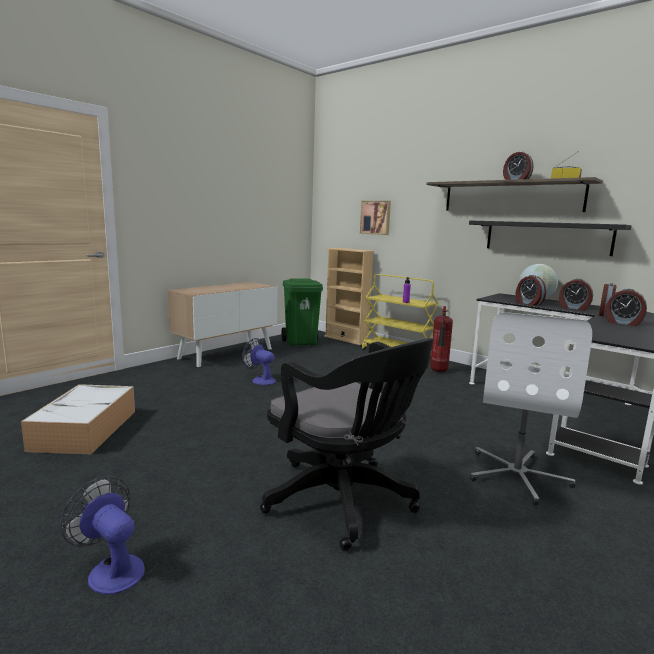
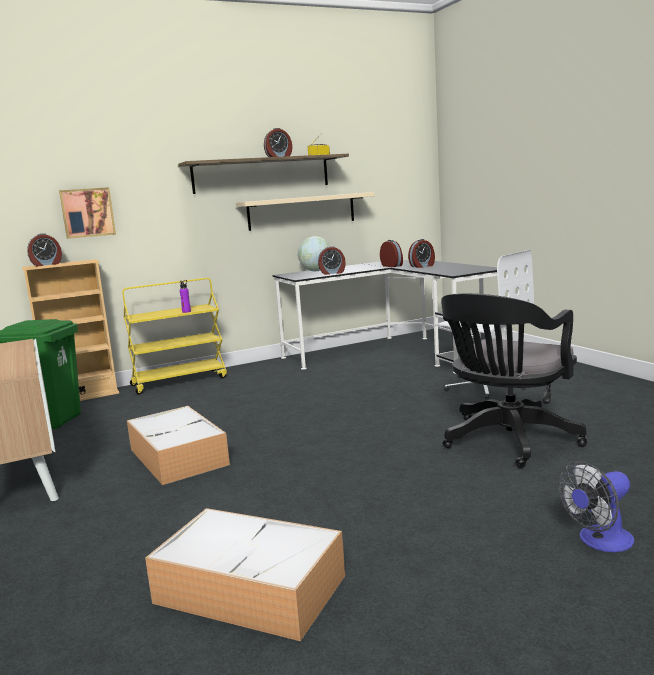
camera: 65 degrees left, 0 degrees up
(260, 380) = (179, 457): fan -> storage box
(345, 502) = (507, 442): black office chair -> black office chair turned 150 degrees clockwise
(439, 372) = (260, 374): fire extinguisher -> none
(546, 237) = (302, 211): black shelf -> beige shelf
(573, 308) = (361, 268): alarm clock -> alarm clock (46, 264)

